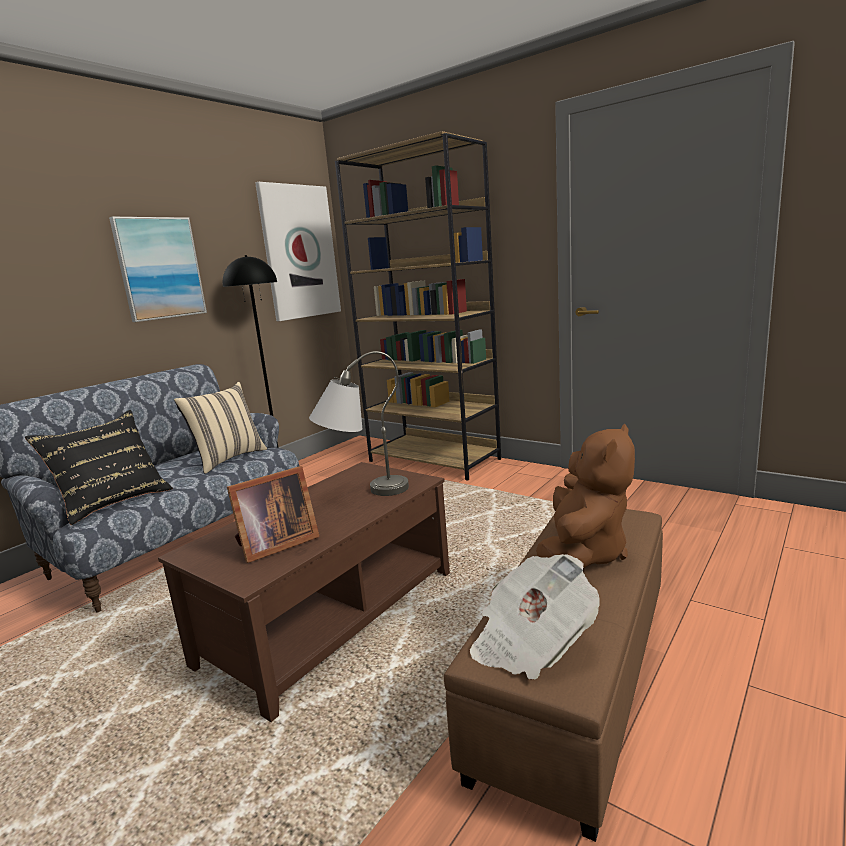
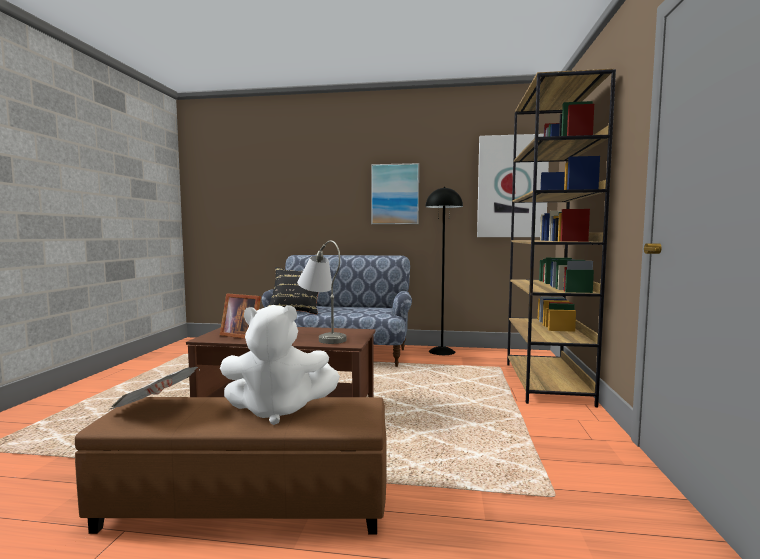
camera: 60 degrees right, 10 degrees down
(228, 459) = (367, 312): beige pillow -> none
(583, 554) = (278, 410): brown plush toy -> white plush toy

